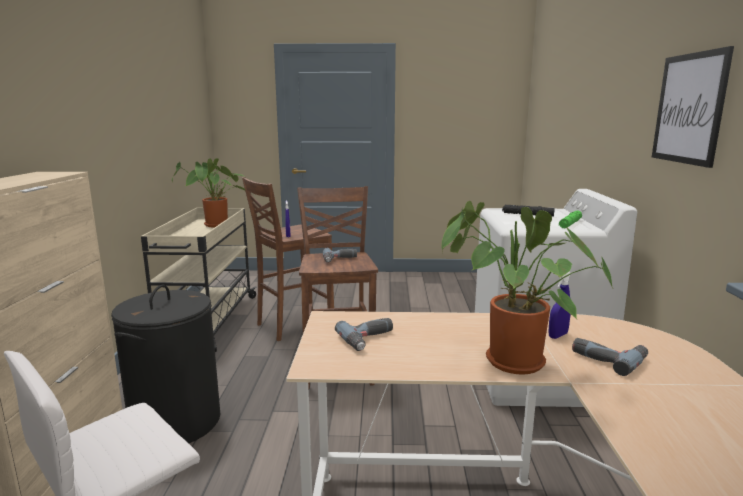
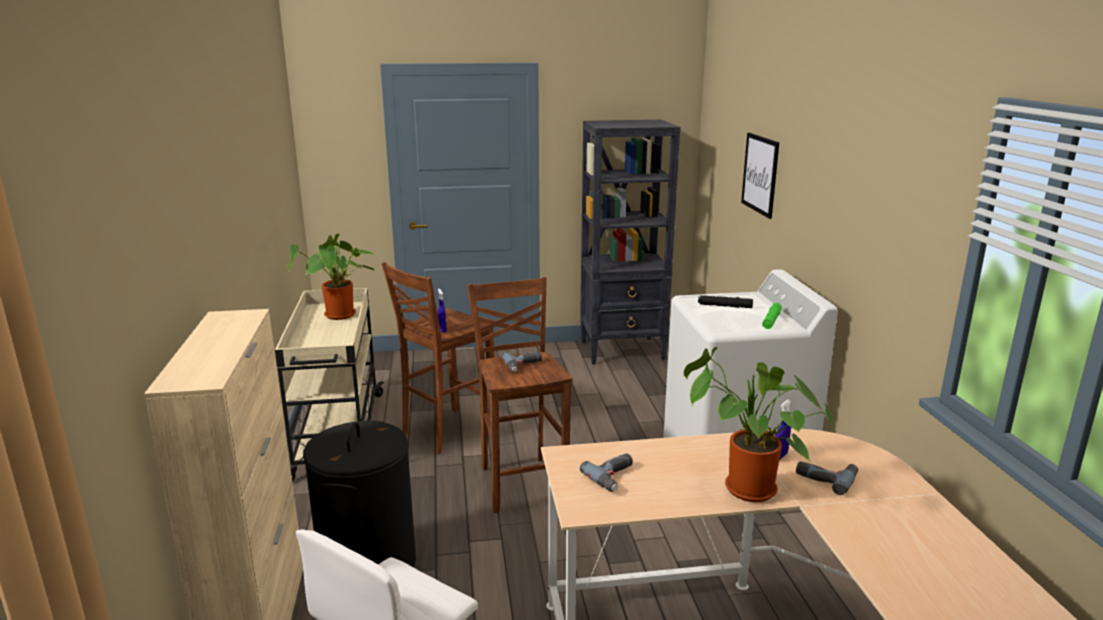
camera: 10 degrees left, 5 degrees up
(458, 280) = (623, 351): none -> black bookcase
(689, 108) = (886, 222): picture -> picture (760, 174)

